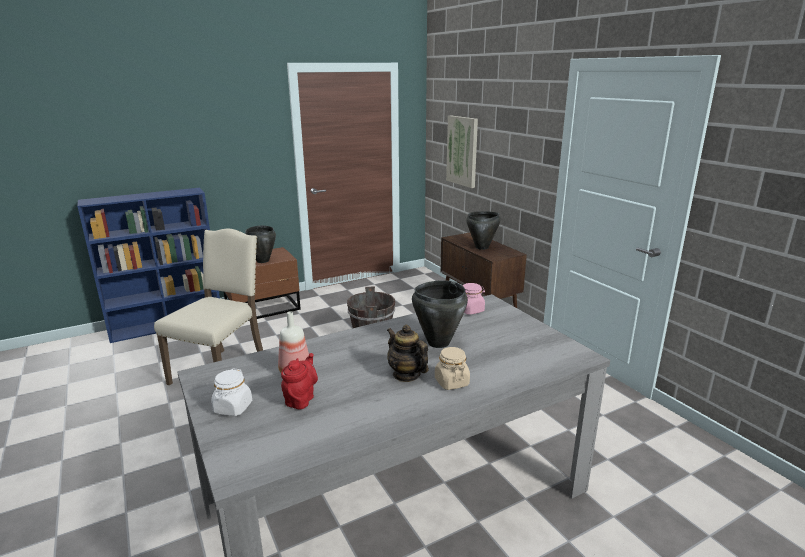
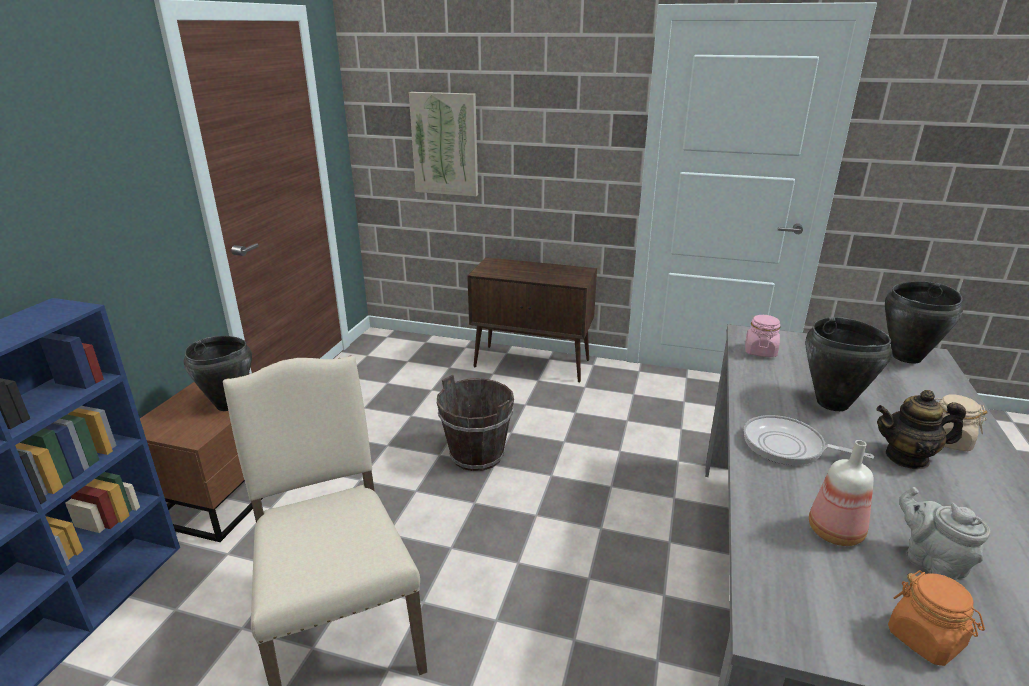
camera: 45 degrees left, 5 degrees up
(233, 408) = (925, 639): white jar -> orange jar
(301, 399) = (931, 561): red teapot -> grey teapot
(363, 343) = (788, 447): none -> frying pan
(482, 247) = (540, 274): black cooking pot -> black cooking pot (907, 357)

